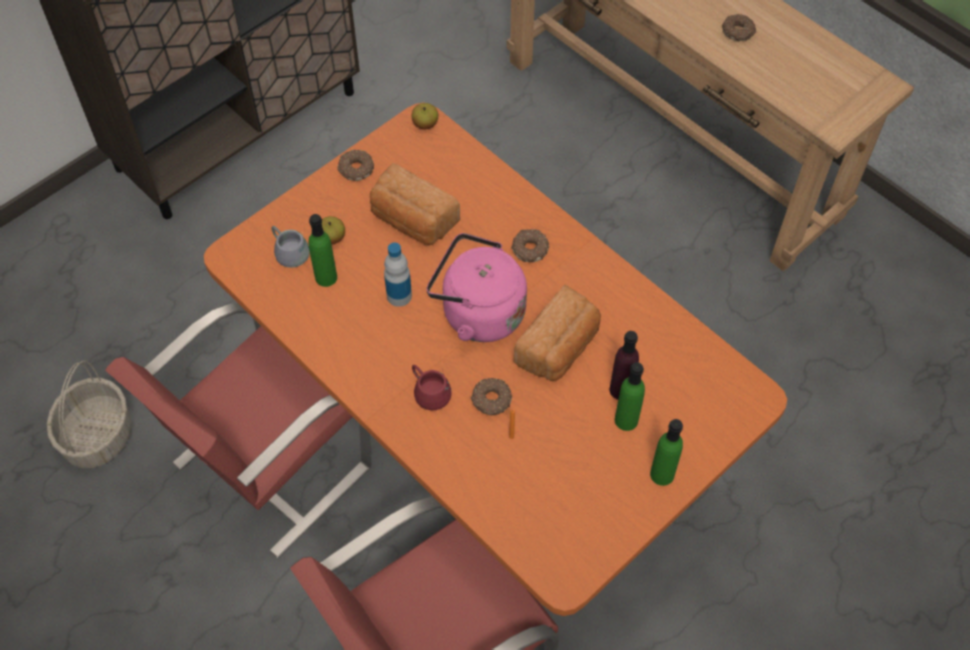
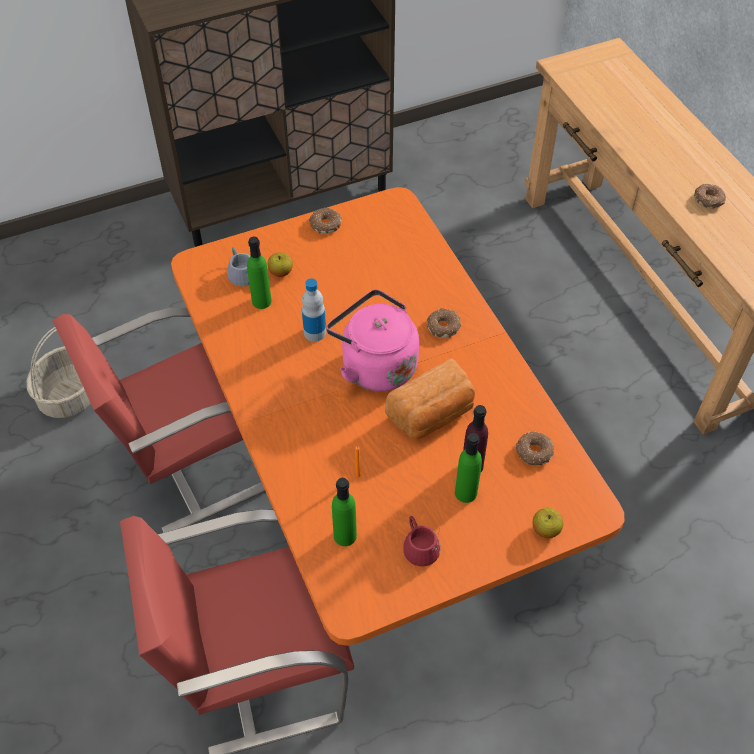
camera: 20 degrees right, 5 degrees down
(412, 221) = (353, 277): bread -> none
(425, 124) = (398, 205): apple -> apple (545, 529)
(432, 389) = (308, 415): red mug -> red mug (423, 544)
(491, 400) = (354, 440): donut -> donut (533, 452)
(662, 474) = (478, 549): green bottle -> green bottle (345, 535)

